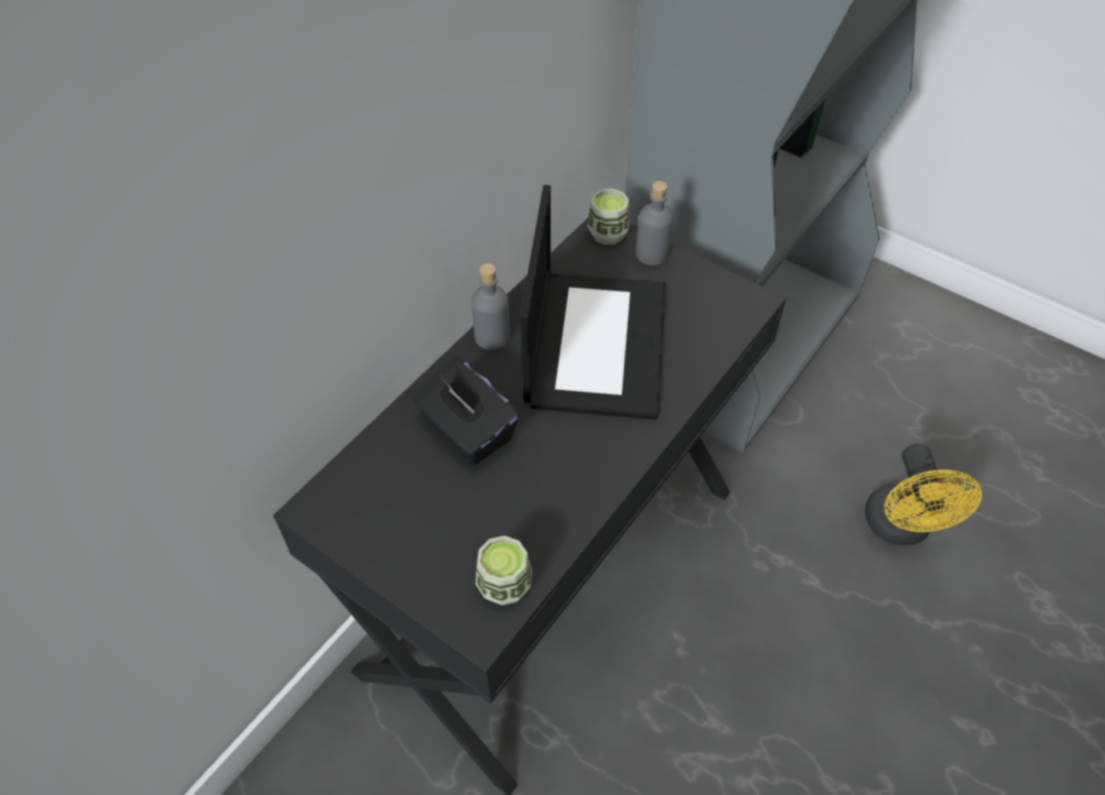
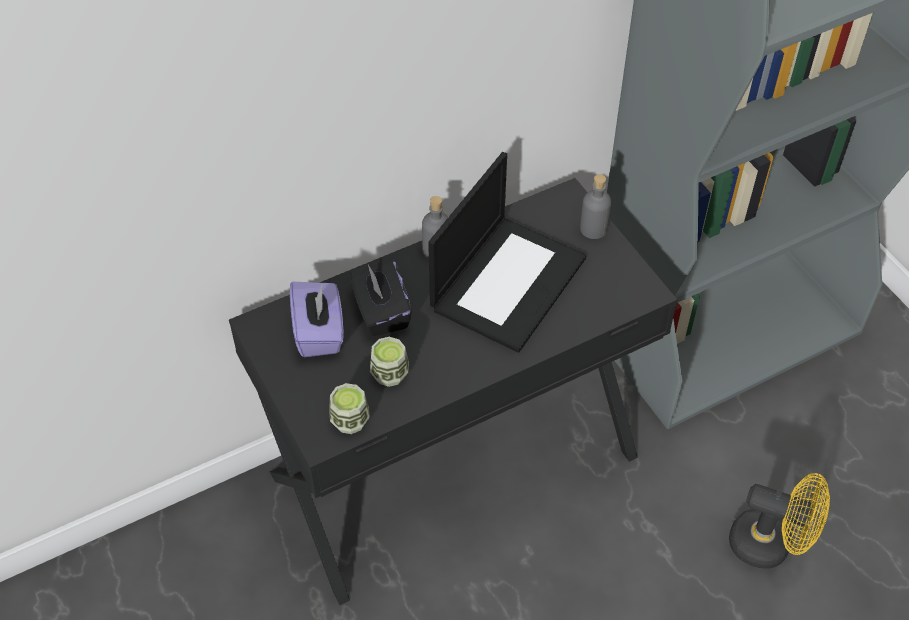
camera: 25 degrees right, 0 degrees up
(403, 486) = (319, 332): none -> purple tissue box
(607, 234) = (569, 201): cup -> cup (389, 374)
(900, 529) = (770, 545): yellow fan -> yellow fan turned 90 degrees counterclockwise

